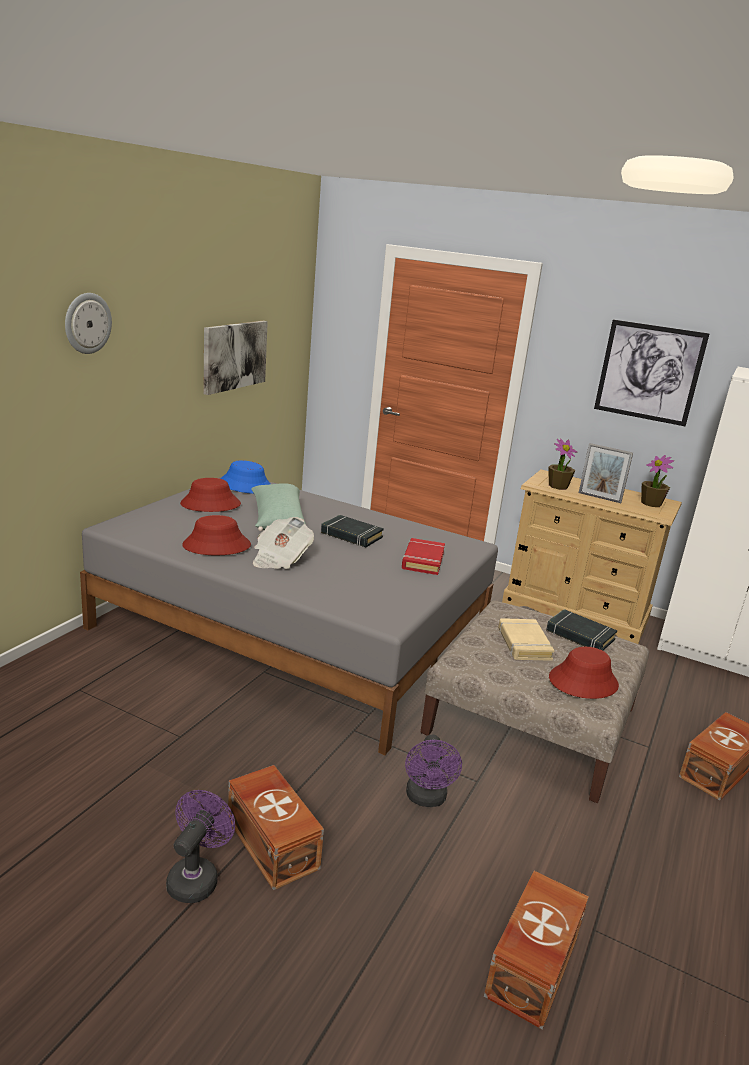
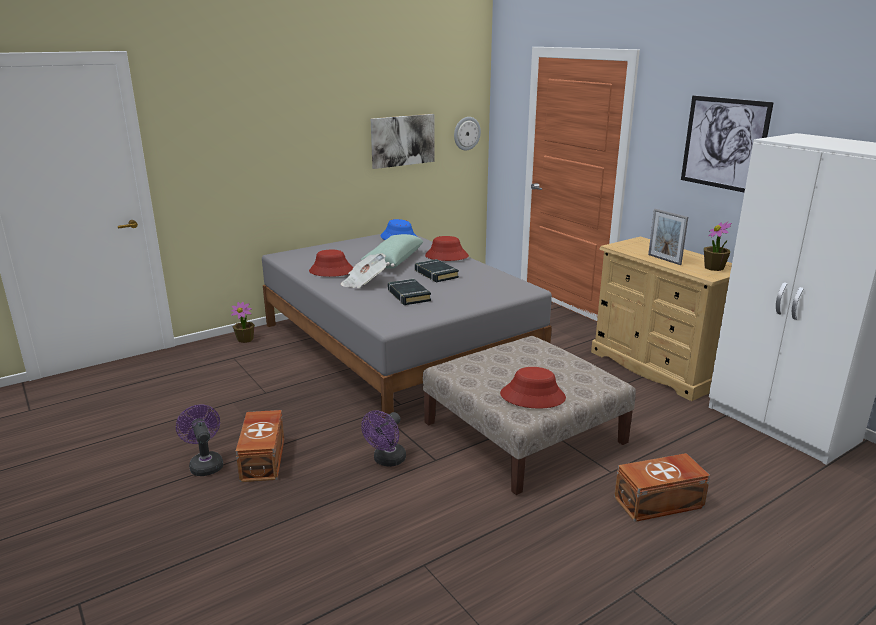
camera: 30 degrees right, 0 degrees up
(87, 323) = (264, 114): wall clock -> wall clock (466, 133)
(196, 877) = (205, 464): purple fan -> purple fan turned 75 degrees counterclockwise
(210, 504) = (359, 248): red hat -> red hat (446, 256)
(422, 560) = (469, 295): red book -> none
(523, 644) = (514, 365): beige book -> none
(530, 966) = (355, 568): brown storage box -> none
(558, 486) = (635, 249): potted plant -> potted plant (245, 339)
(579, 635) = (573, 367): black book -> black book (408, 295)

